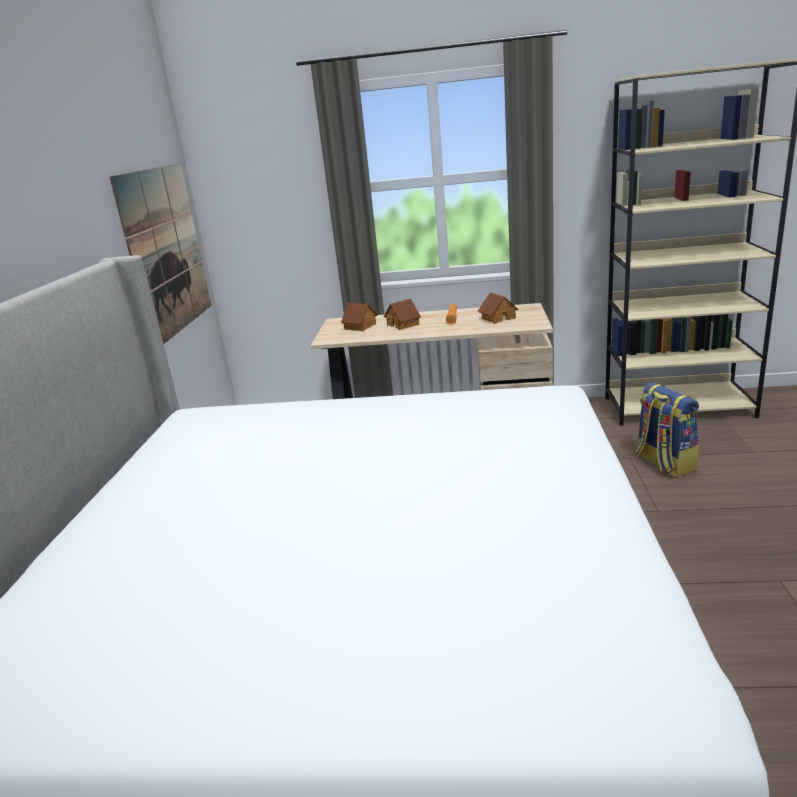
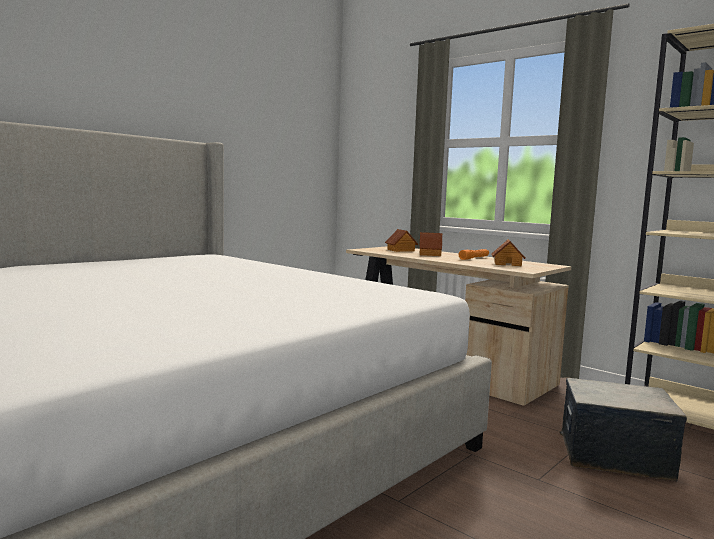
camera: 35 degrees right, 15 degrees down
(166, 251) = (286, 166): picture -> none
(663, 463) = (614, 456): backpack -> storage box

